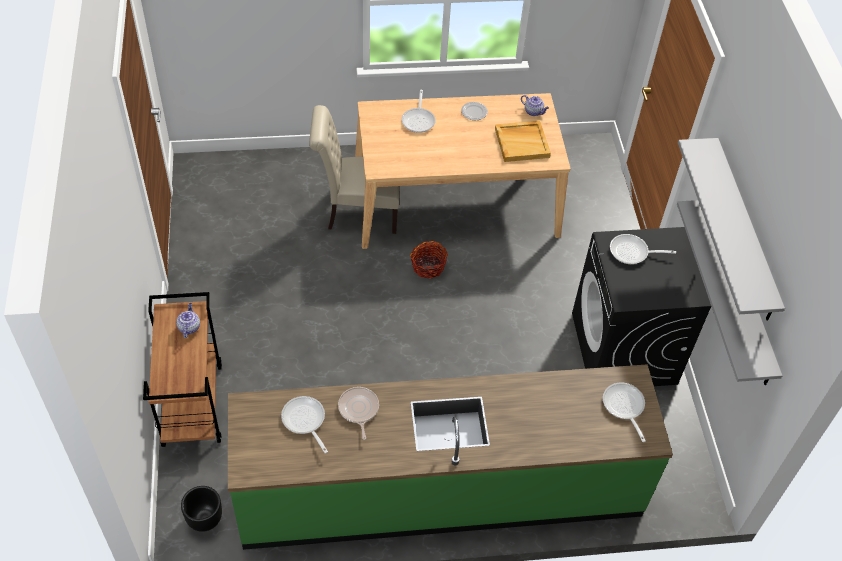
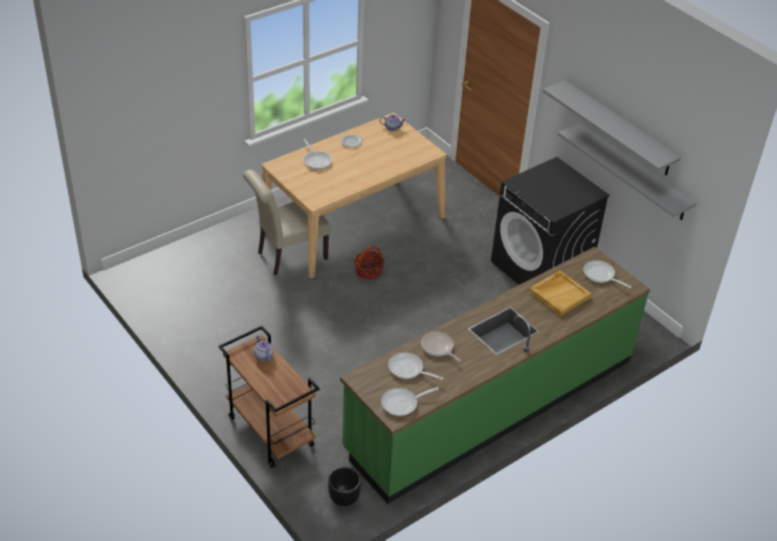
camera: 30 degrees left, 10 degrees down
(522, 143) = (401, 149): beige tray -> beige tray (559, 294)
(632, 252) = (536, 184): frying pan -> frying pan (402, 403)

